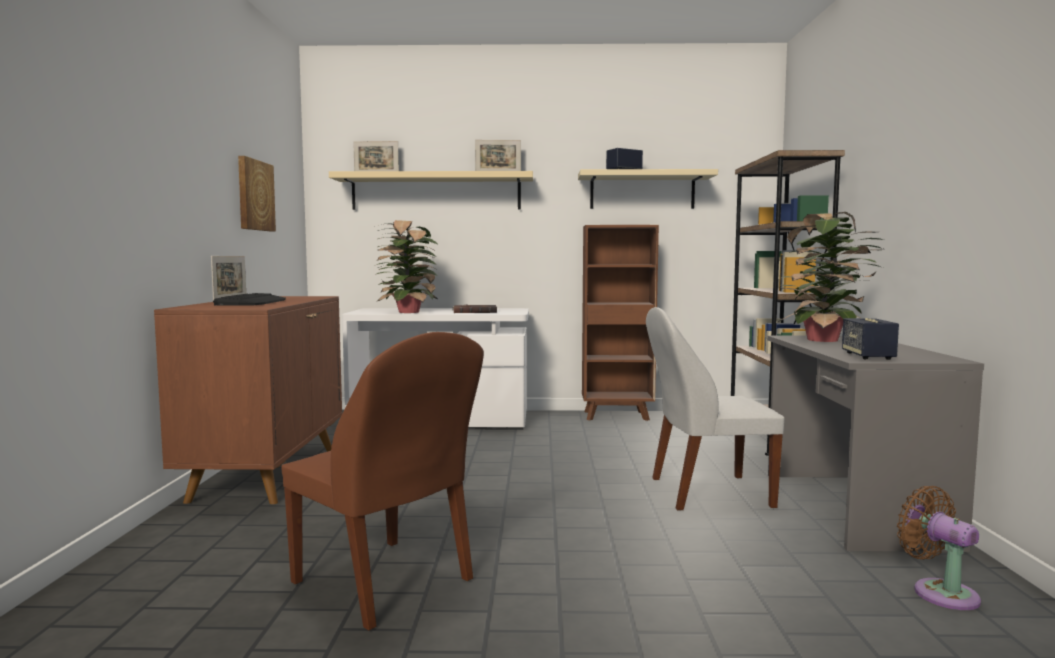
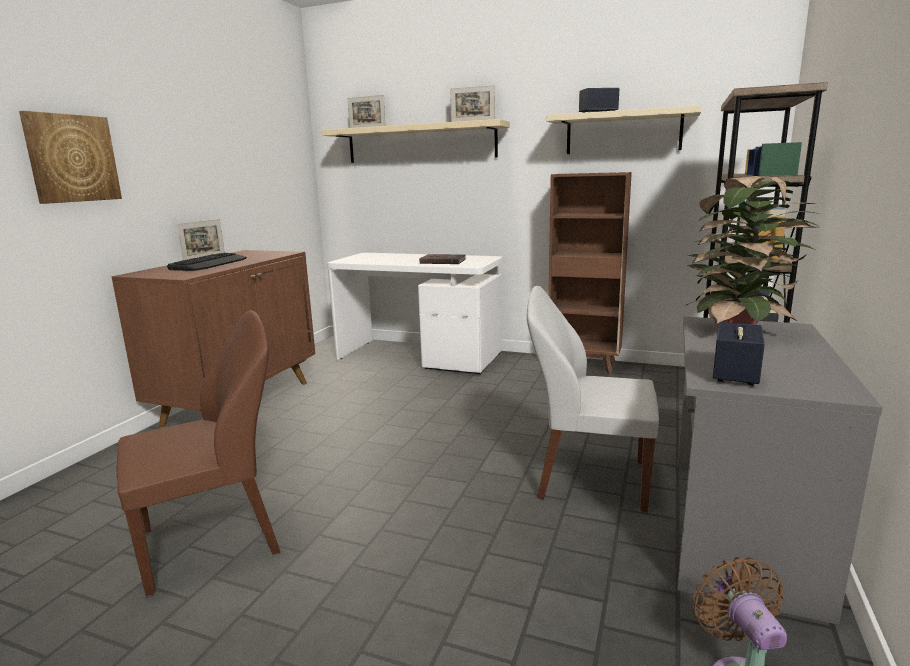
camera: 20 degrees right, 10 degrees up
(254, 195) = (241, 160): picture -> picture (72, 158)
(385, 583) = (214, 540): brown chair -> brown chair turned 90 degrees counterclockwise
(407, 312) = (384, 260): potted plant -> none

